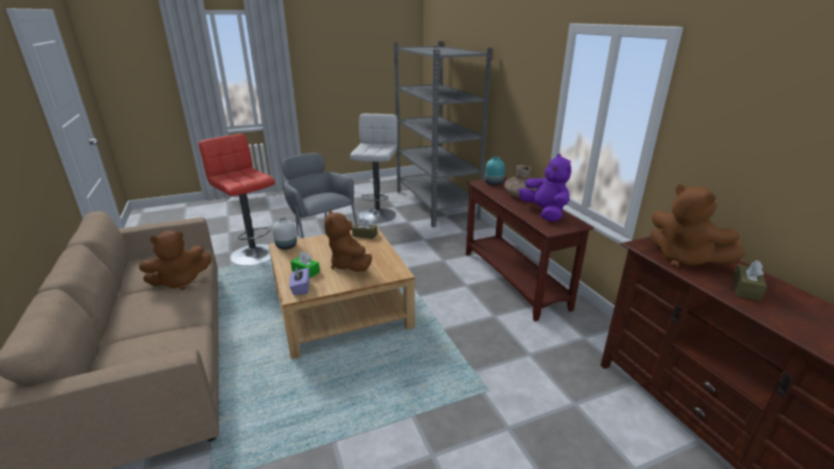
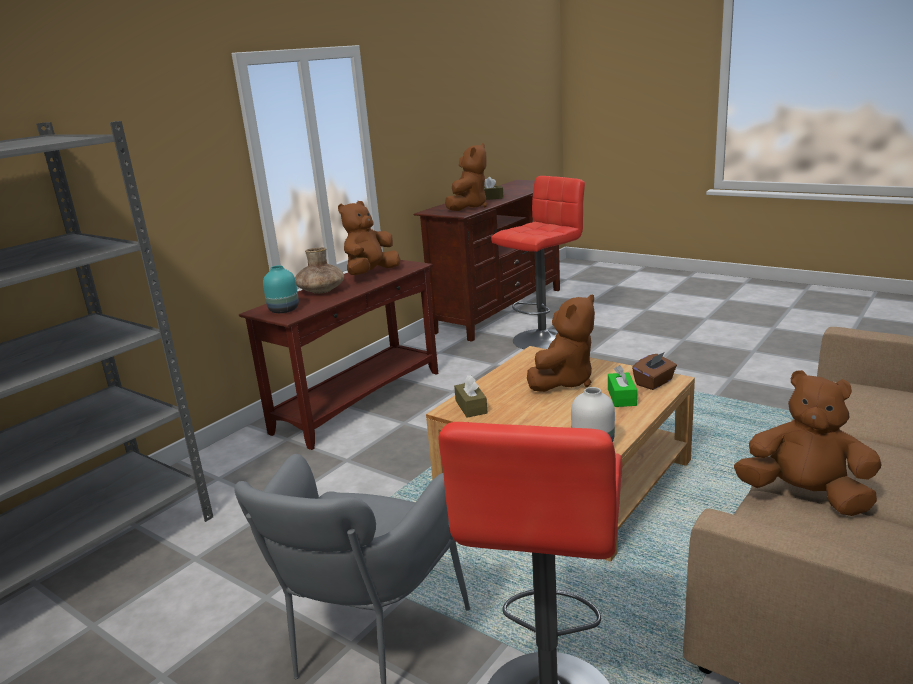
camera: 120 degrees left, 5 degrees down
(300, 288) = (654, 382): purple tissue box -> brown tissue box
(378, 215) = (172, 622): white stool -> none
(544, 213) = (371, 274): purple plush toy -> brown plush toy
(569, 413) = (543, 340): none -> red stool

